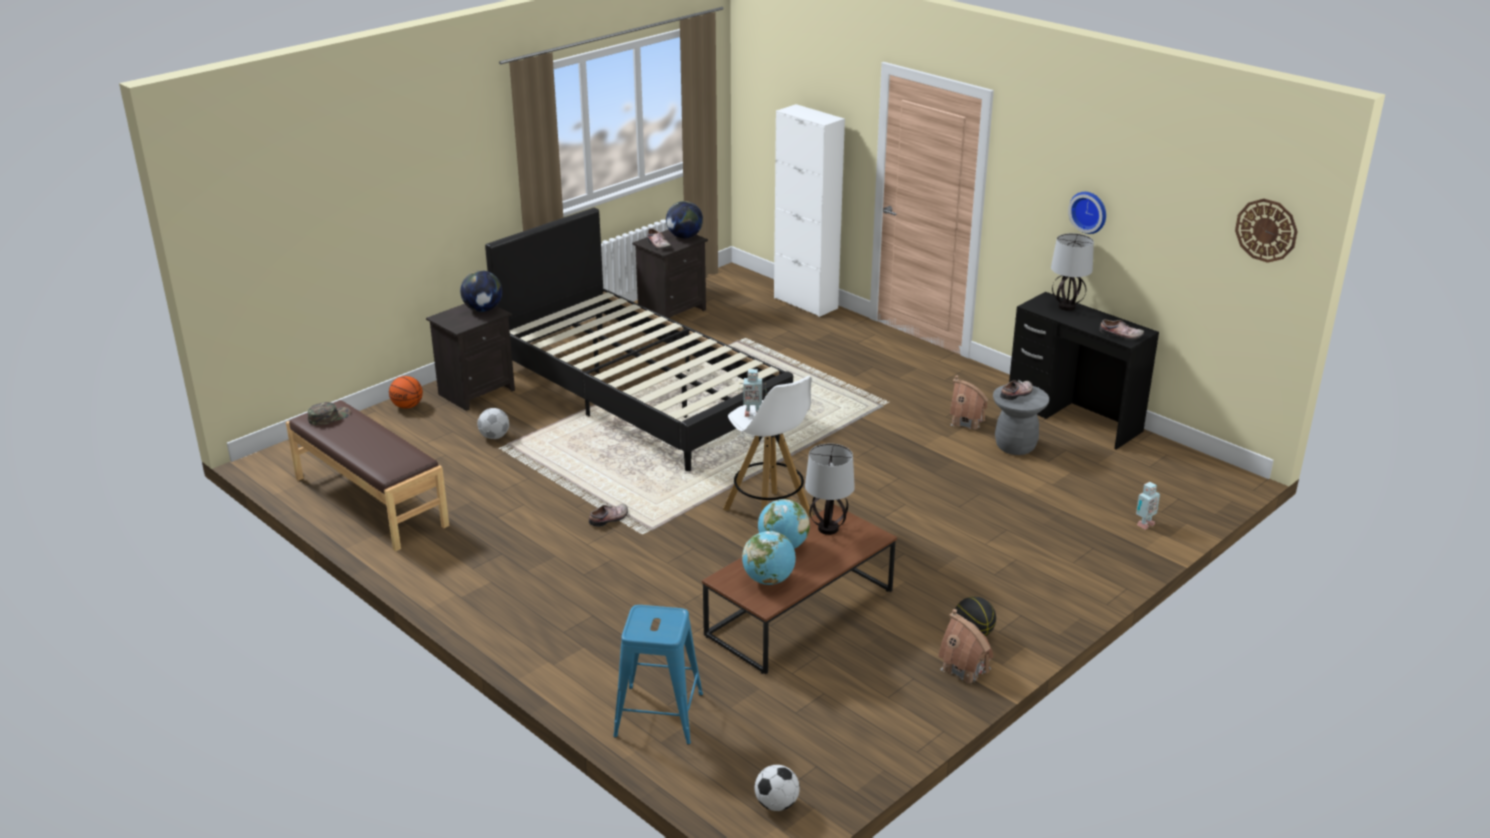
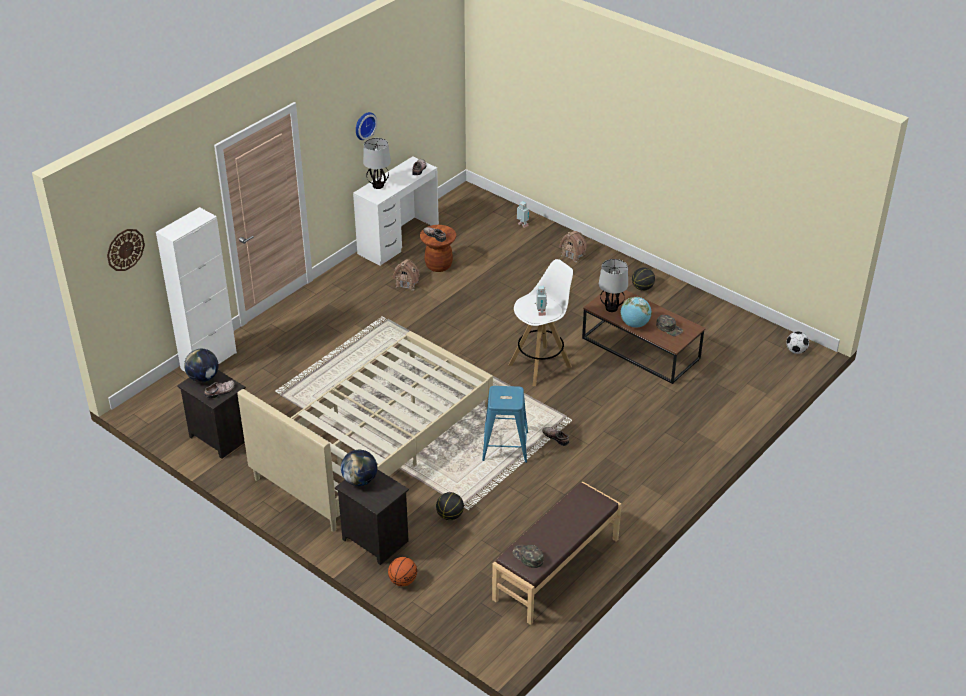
camera: 95 degrees left, 10 degrees up
(494, 436) = (449, 515): football -> basketball
(639, 394) = (374, 442): black bed -> beige bed
(659, 715) = (746, 395): blue stool -> blue stool (505, 446)
(769, 580) = (669, 328): globe -> green cap
(965, 668) = (672, 291): toy house -> toy house (573, 255)
(1015, 446) = (438, 265): grey stool -> brown stool
(1074, 417) = (398, 240): black desk -> white desk
(1266, 230) = (445, 59): wall clock -> wall clock (125, 249)

